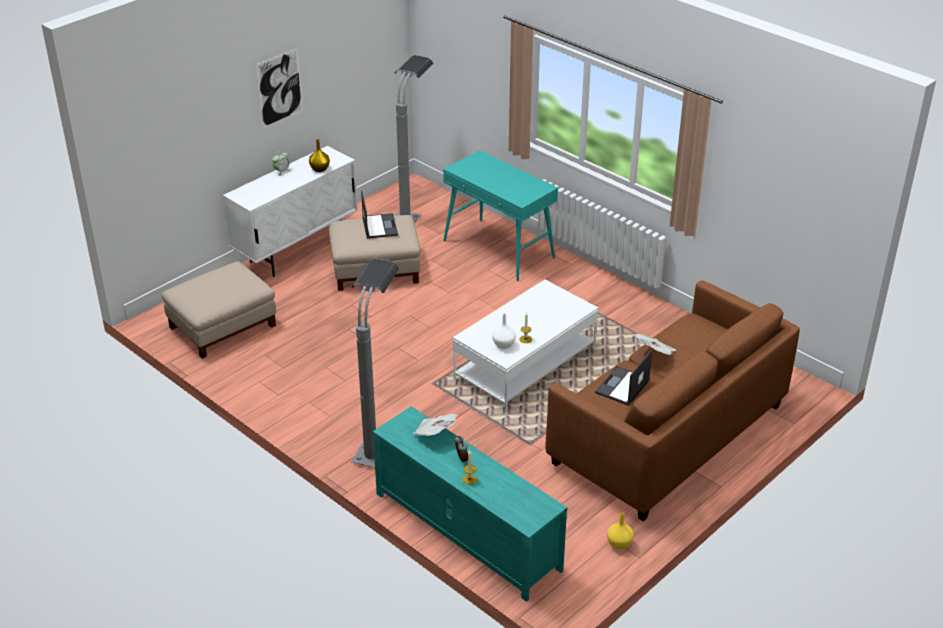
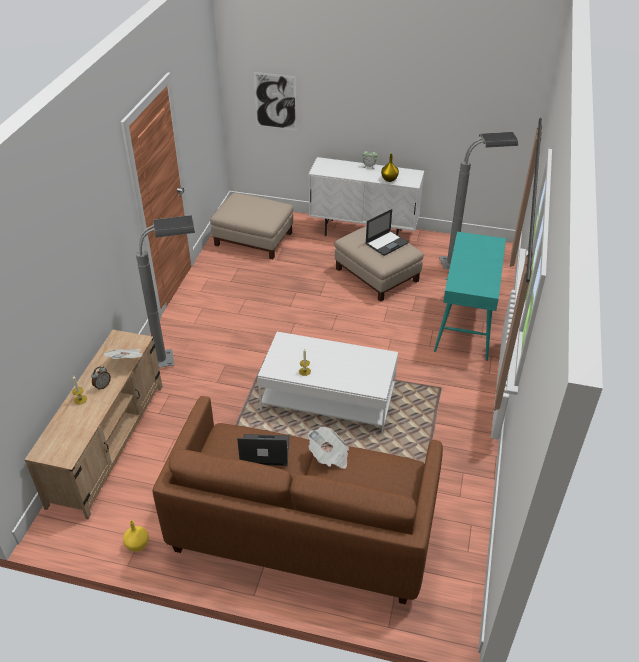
camera: 60 degrees right, 5 degrees up
(279, 88) = (389, 100): picture -> picture (275, 101)
(466, 531) = (108, 442): turquoise tv stand -> beige tv stand
(504, 344) = (288, 362): white vase -> none

